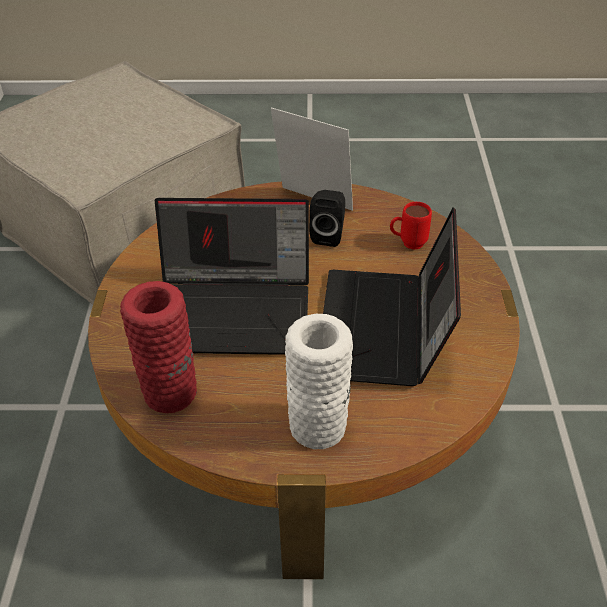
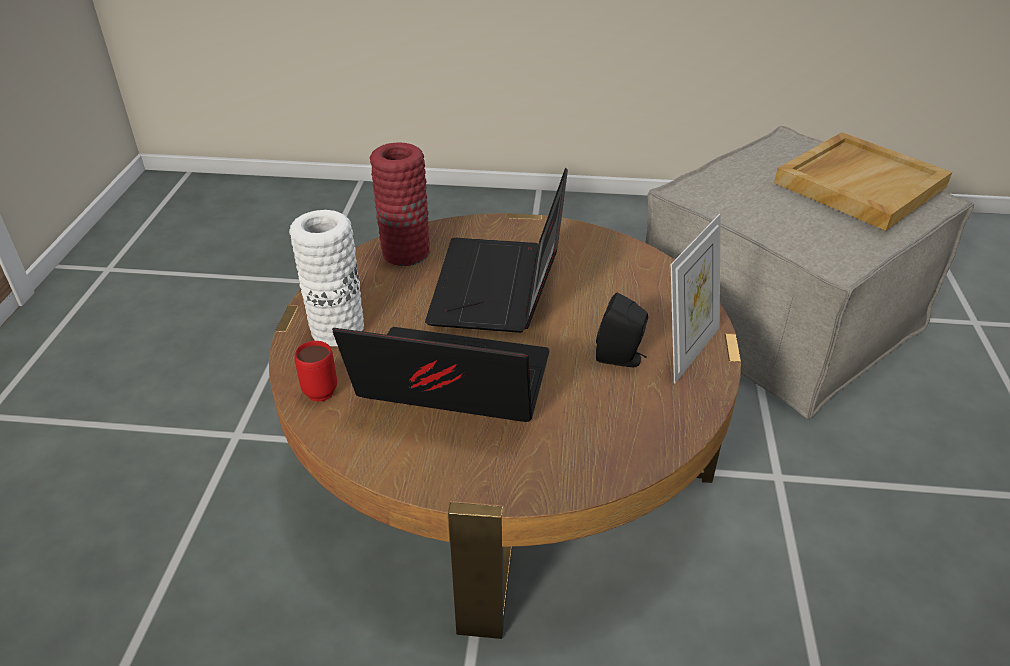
camera: 95 degrees right, 5 degrees down
(95, 98) = (859, 184): none -> beige tray
(407, 244) = (602, 426): red mug -> red mug (322, 388)

